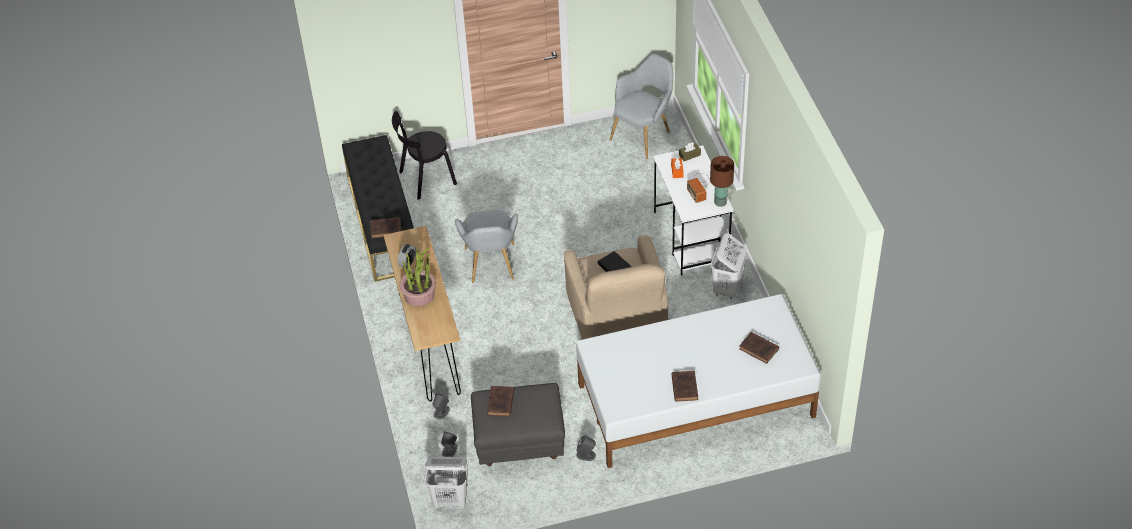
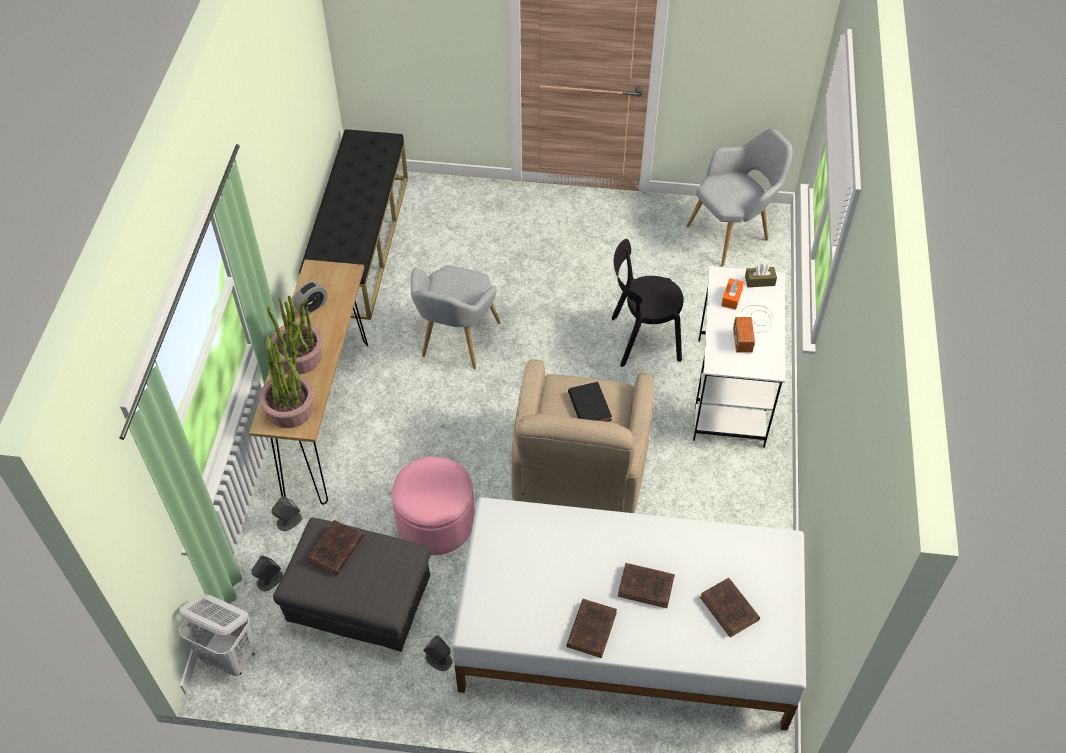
camera: 20 degrees right, 5 degrees up
(387, 229) = (333, 252): brown book -> brown book (647, 587)
(425, 179) = (438, 204): black chair -> black chair (641, 339)
(433, 326) = (290, 409): none -> potted plant
(539, 379) = (436, 521): none -> pink ottoman
(721, 202) = (772, 363): brown table lamp -> none
(727, 289) = (746, 482): white laundry basket -> none

